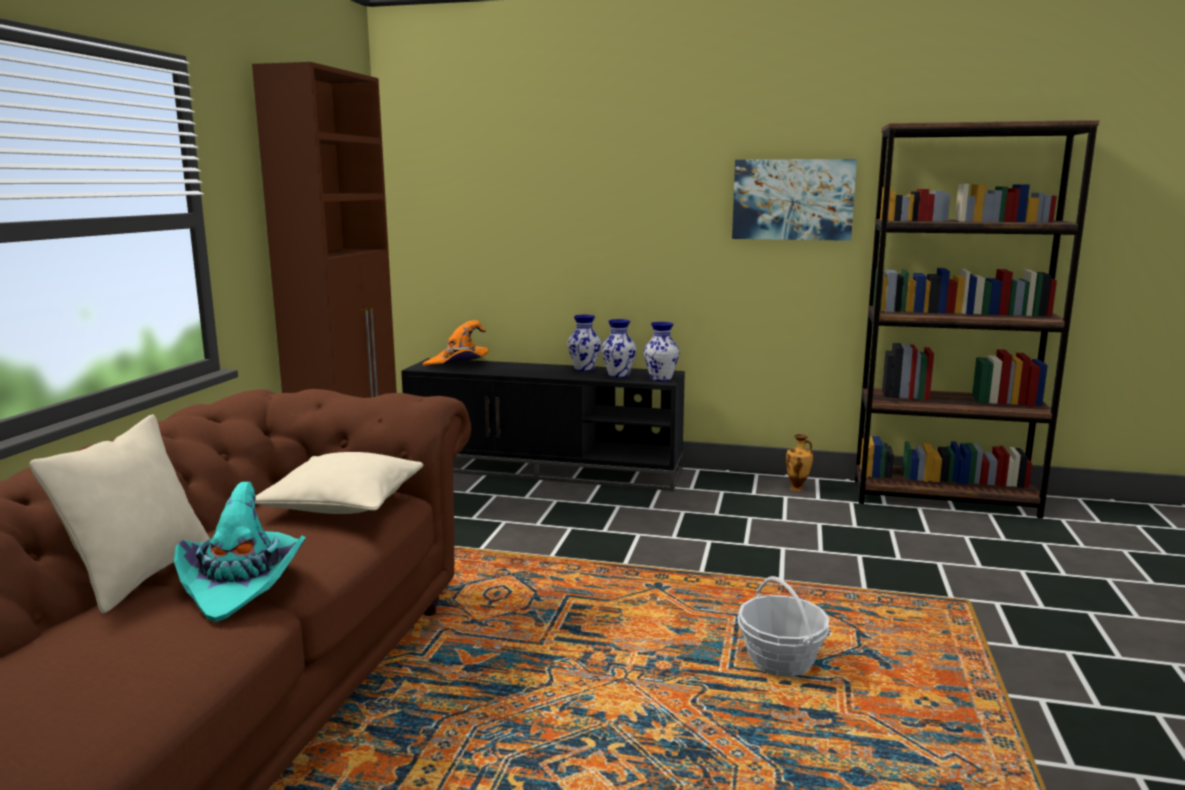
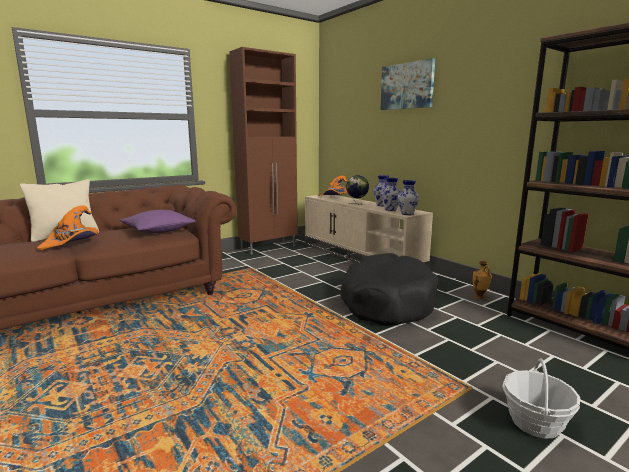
camera: 40 degrees right, 0 degrees up
(242, 583) = (71, 243): turquoise hat -> orange hat
(343, 504) = (158, 230): beige pillow -> purple pillow
(542, 373) = (357, 204): none -> globe
(546, 468) = (361, 256): black tv stand -> beige tv stand
(714, 531) = (386, 302): none -> black dog bed
(780, 662) = (296, 366): basket -> basket (535, 423)
(792, 199) = (502, 104): picture -> picture (407, 86)

